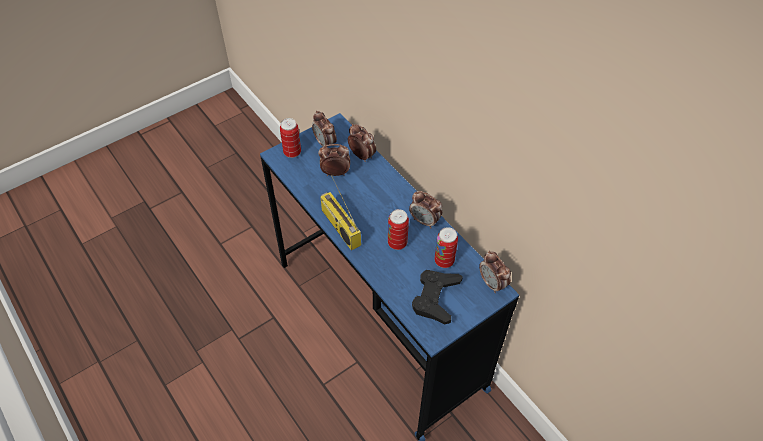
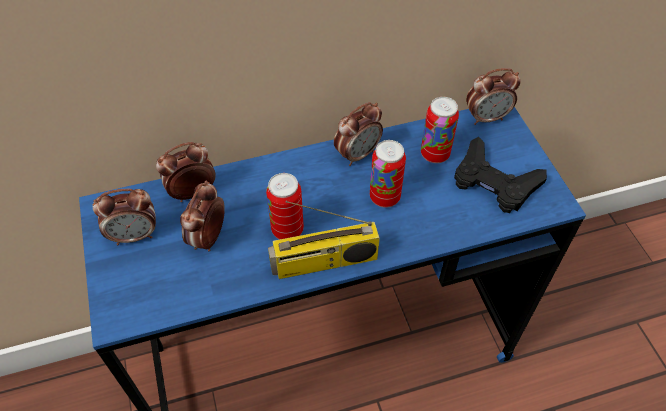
camera: 70 degrees left, 0 degrees up
(292, 152) = (125, 290): can -> can (287, 230)

